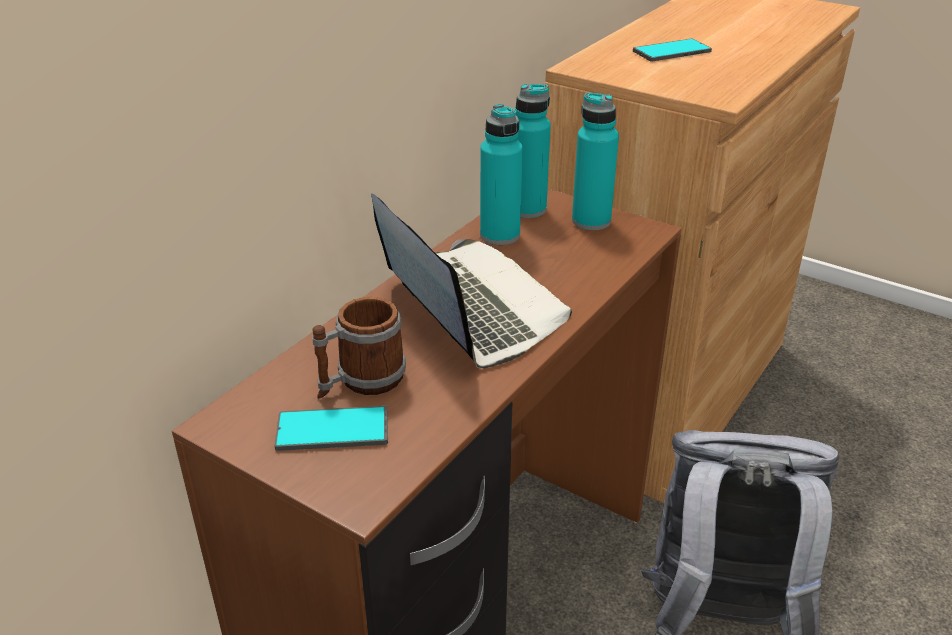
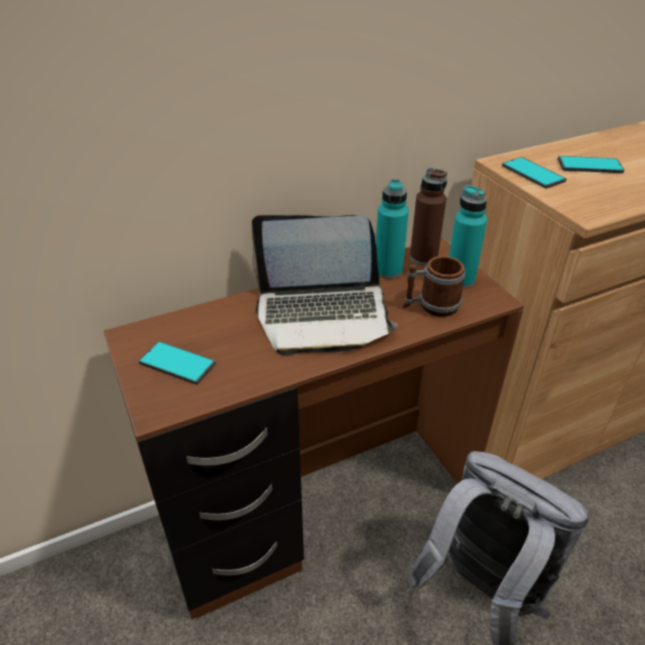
camera: 30 degrees right, 5 degrees up
(361, 382) = (218, 339): mug -> mug (431, 306)
(470, 308) = (323, 315): laptop -> laptop turned 90 degrees clockwise
(527, 209) = (423, 257): turquoise bottle -> brown bottle
(624, 71) = (533, 173): none -> phone

